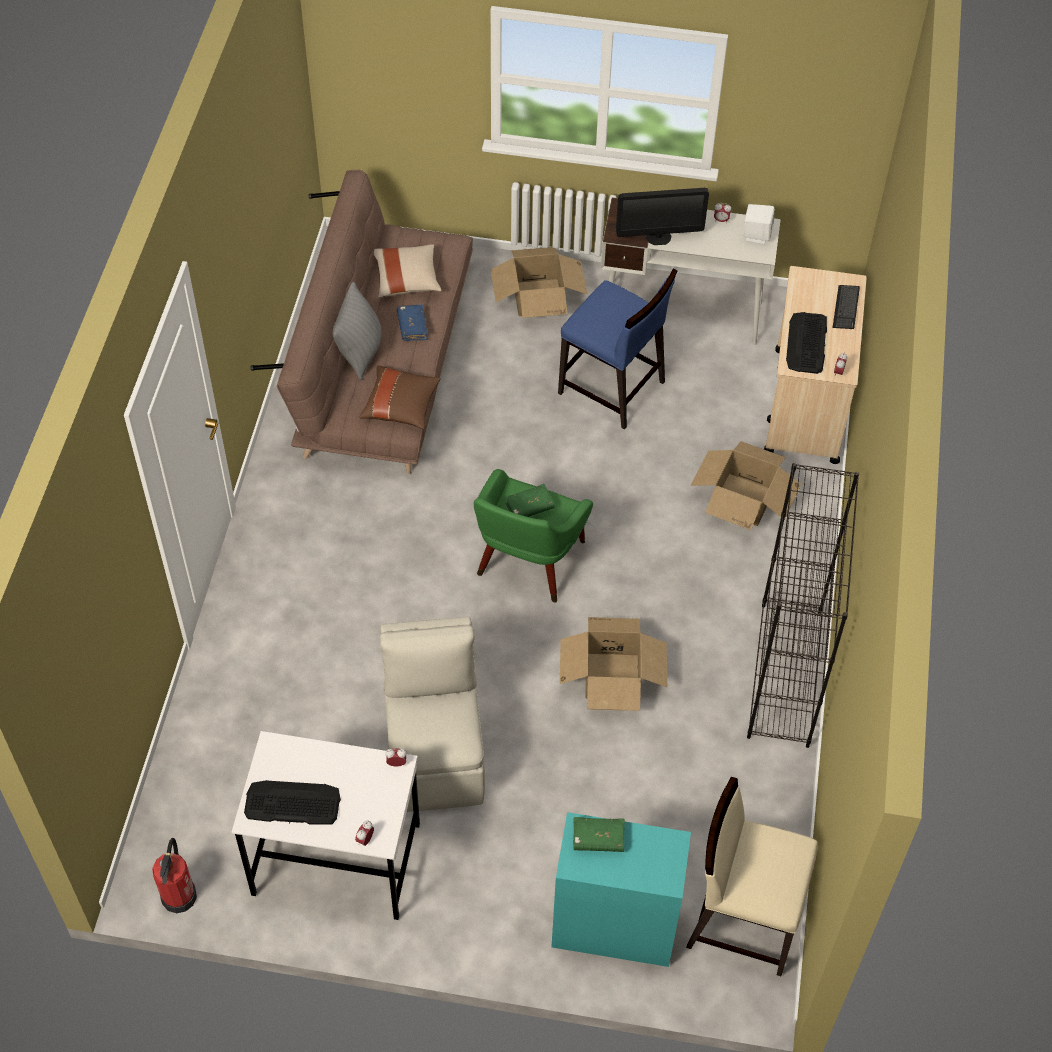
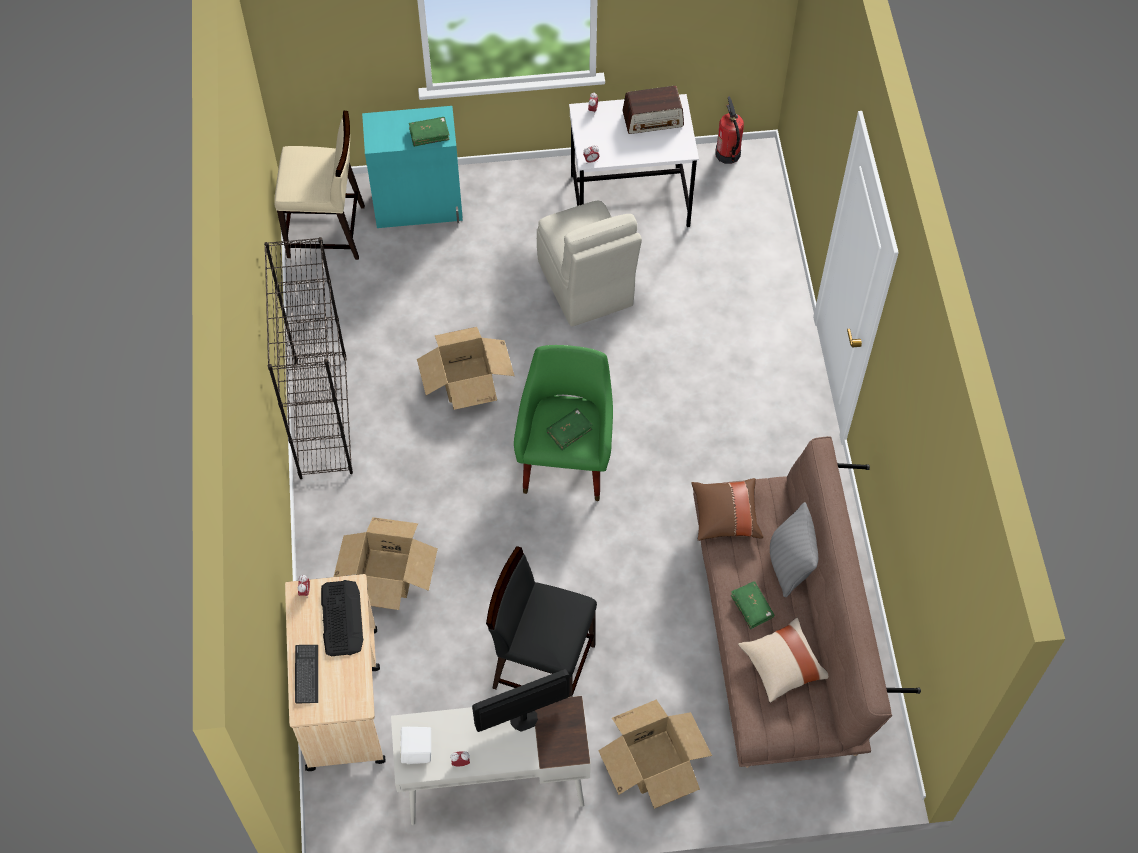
camera: 165 degrees right, 5 degrees up
(292, 803) = (653, 119): keyboard -> radio
(412, 327) = (752, 607): blue book -> green book
(612, 388) = (543, 665): blue chair -> black chair

